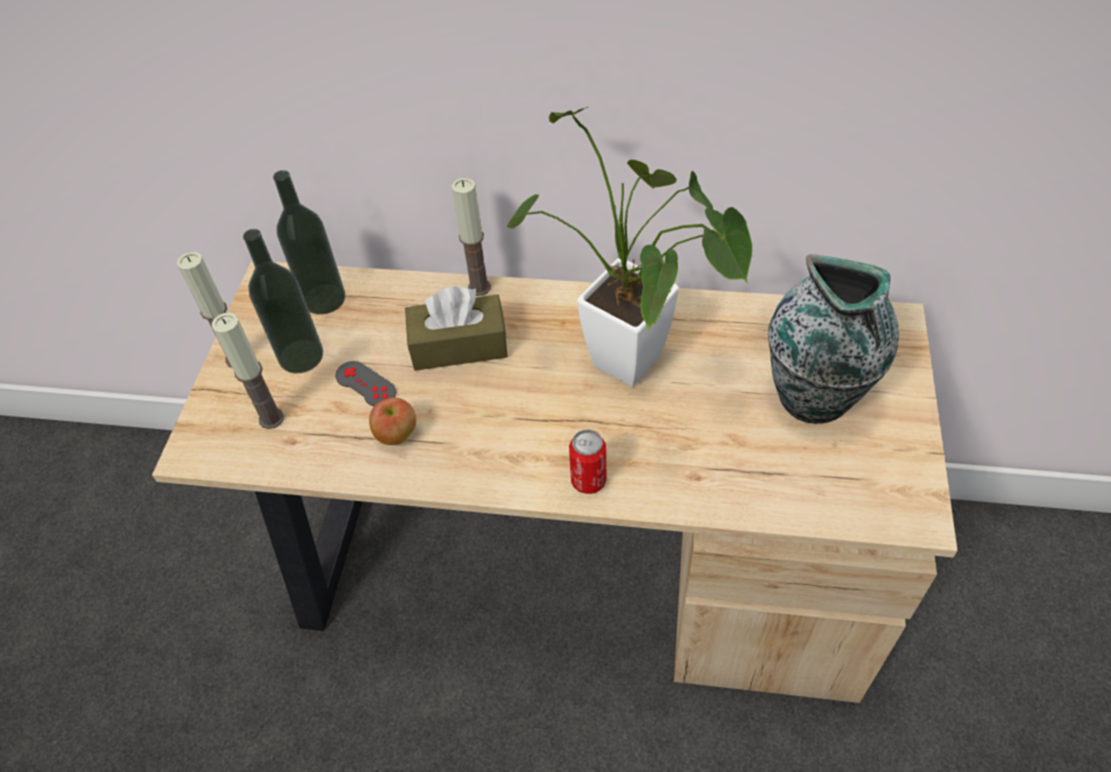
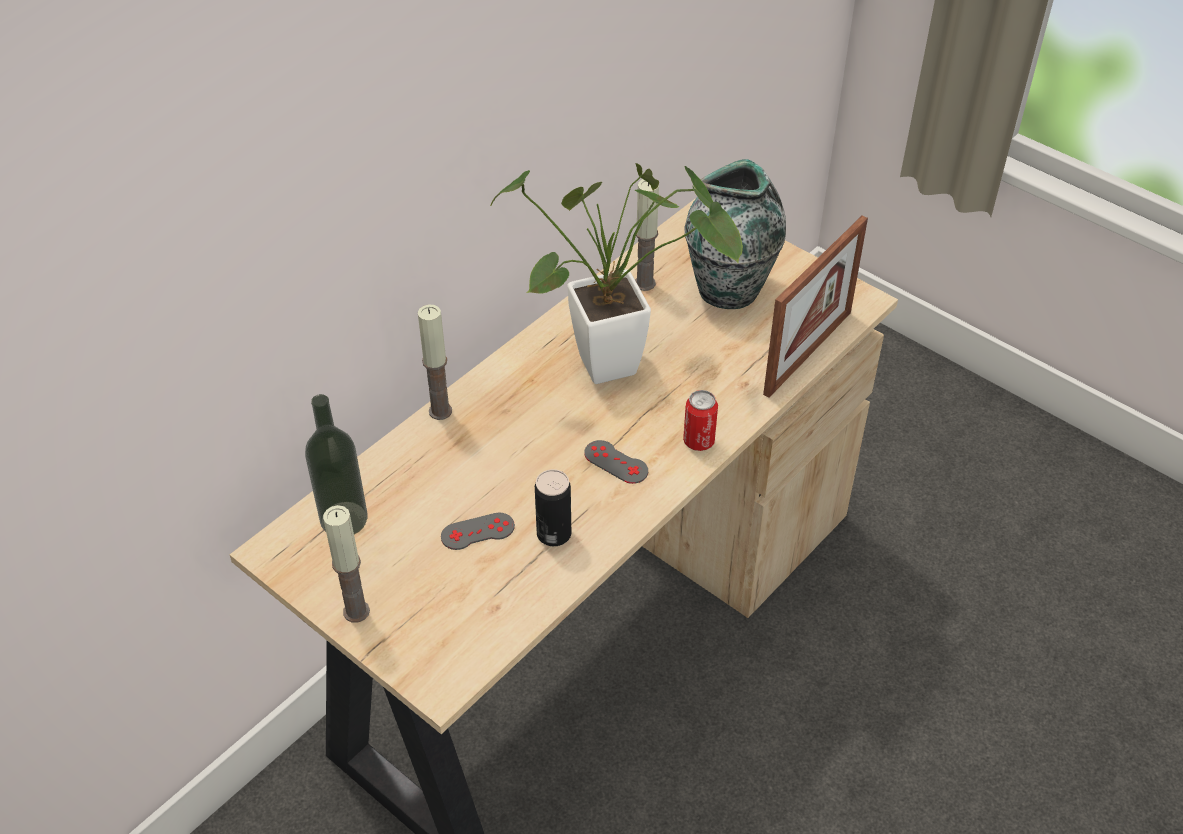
camera: 60 degrees left, 5 degrees down
(271, 418) = (455, 612): candle -> candle (645, 283)
(301, 356) = (400, 563): bottle -> none
(397, 435) = (554, 534): apple -> can
(459, 345) = (494, 453): brown tissue box -> none
(512, 432) = (616, 462): none -> grey game controller
(790, 508) = (808, 352): none -> picture frame

